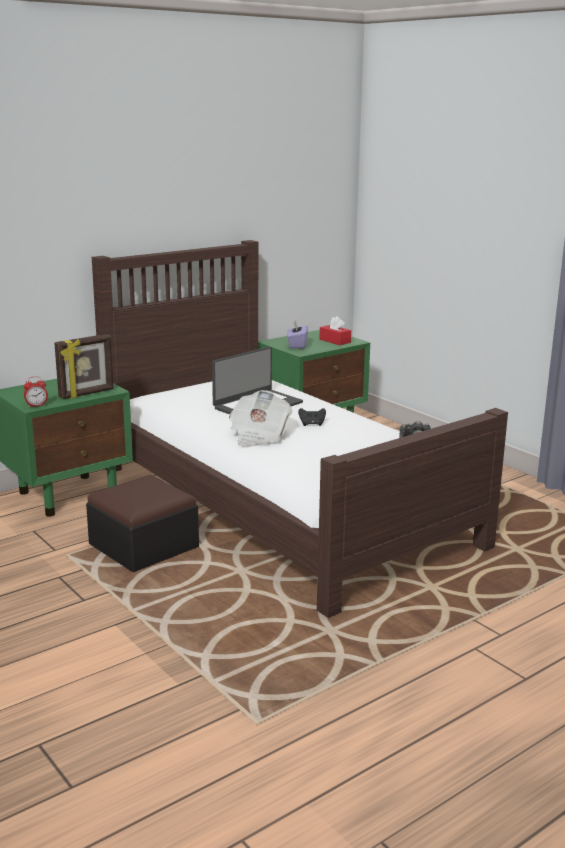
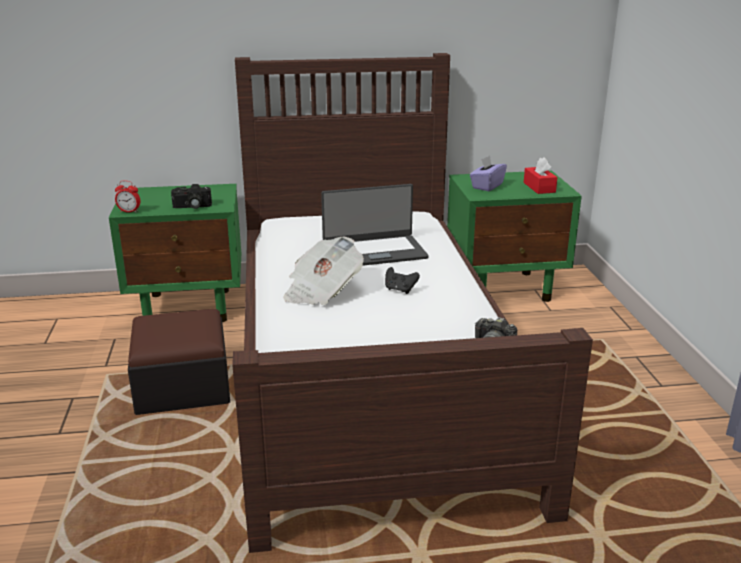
camera: 30 degrees right, 5 degrees up
(87, 394) = (192, 207): picture frame -> camera

